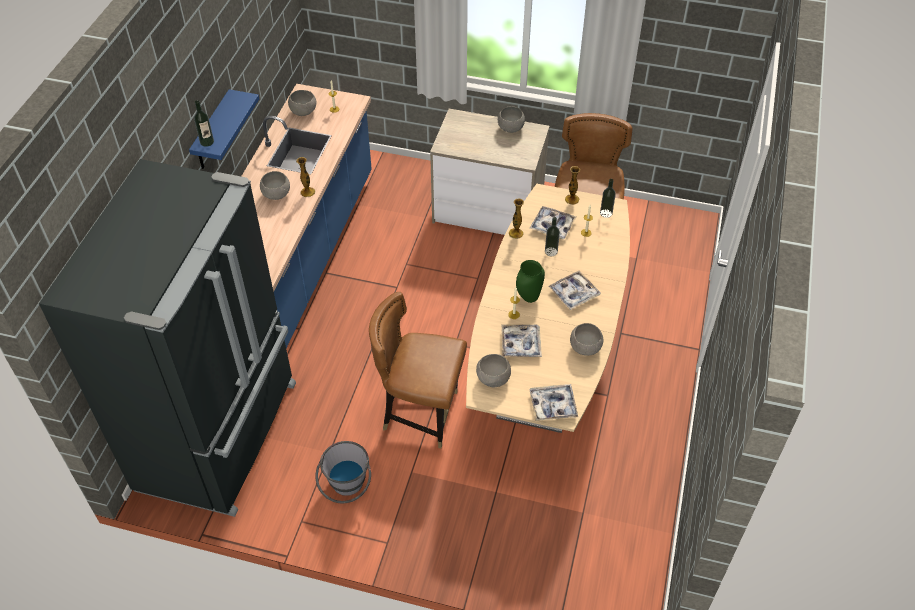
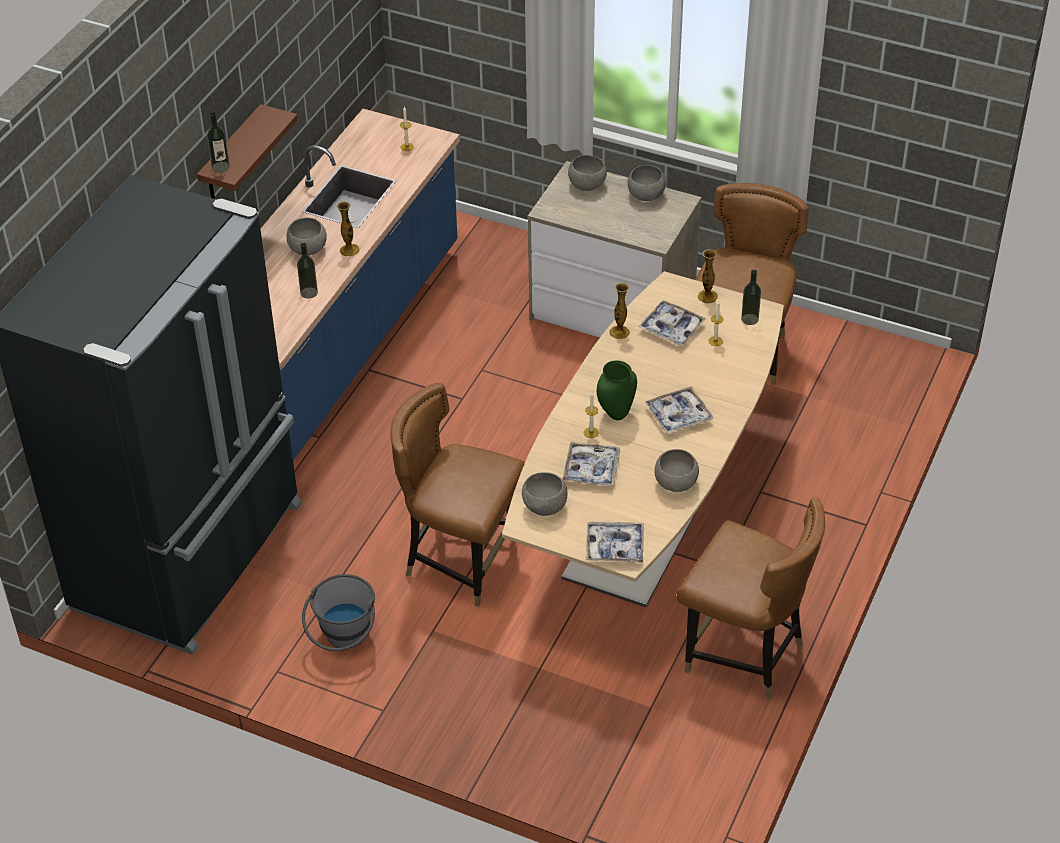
camera: 10 degrees right, 5 degrees down
(212, 132) = (231, 157): blue shelf -> brown shelf
(303, 112) = (364, 146): grey bowl -> grey bowl (587, 185)
(551, 251) = (661, 360): bottle -> bottle (309, 293)
(639, 460) = (744, 654): none -> brown chair

